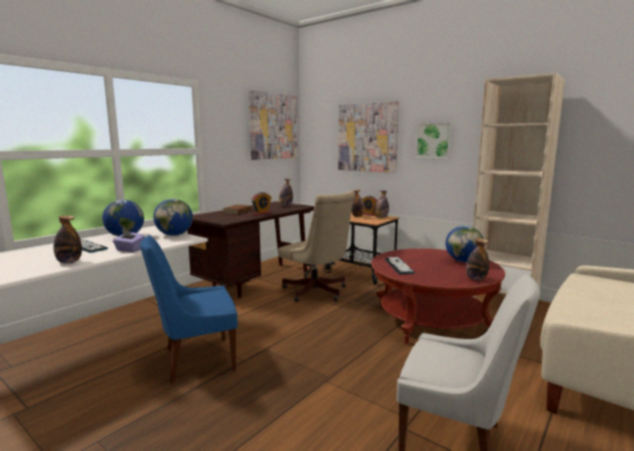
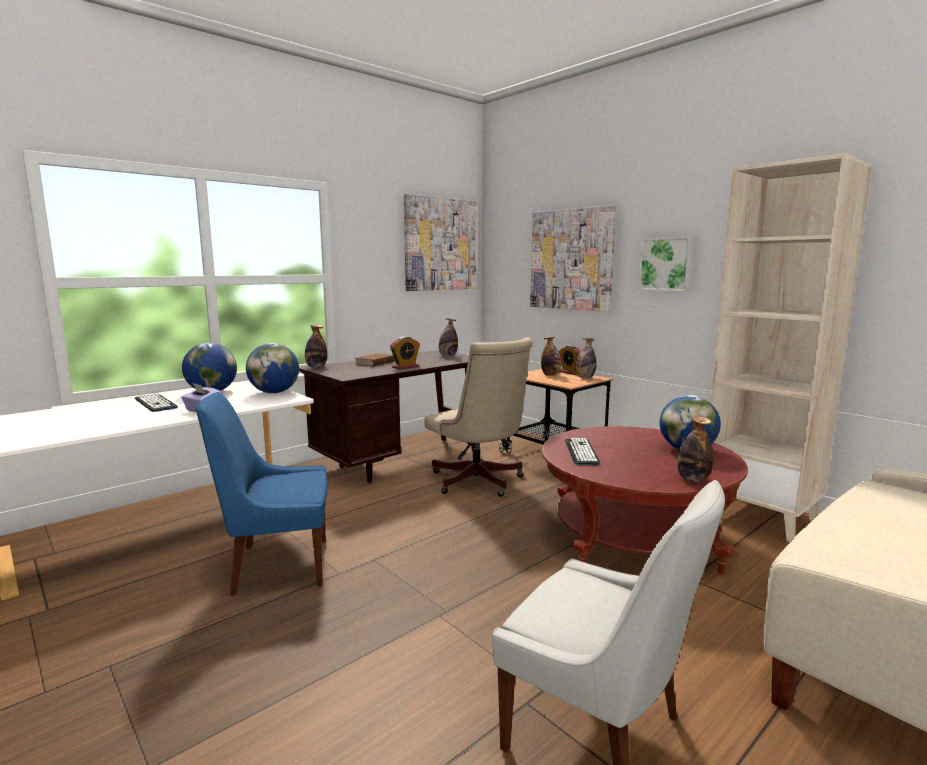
camera: 10 degrees right, 0 degrees up
(69, 262) = (118, 423): bottle -> bottle (316, 367)

